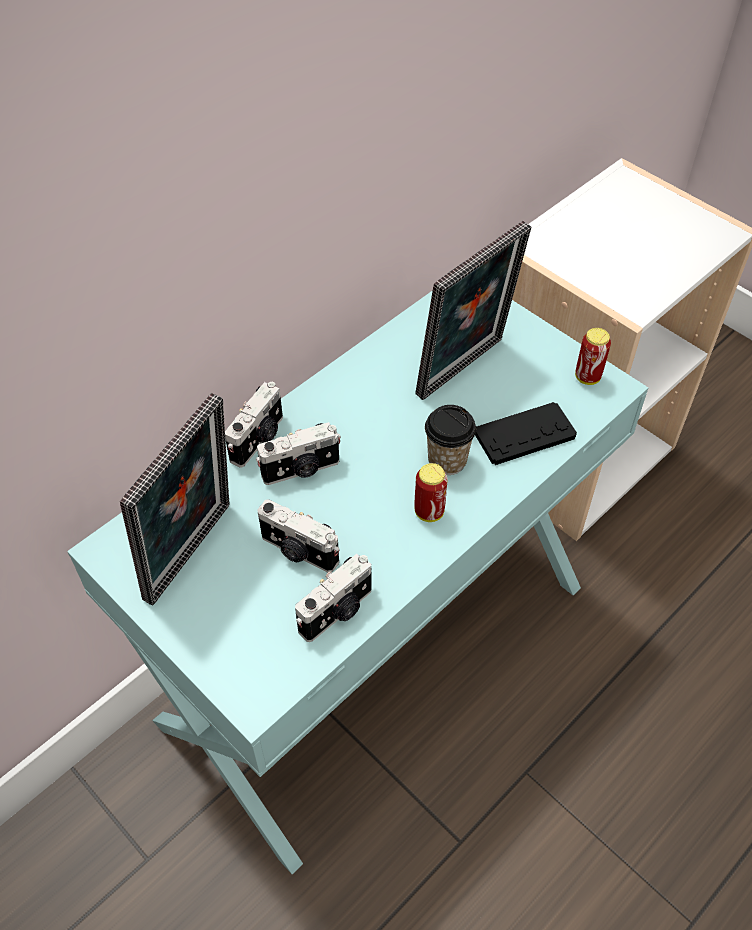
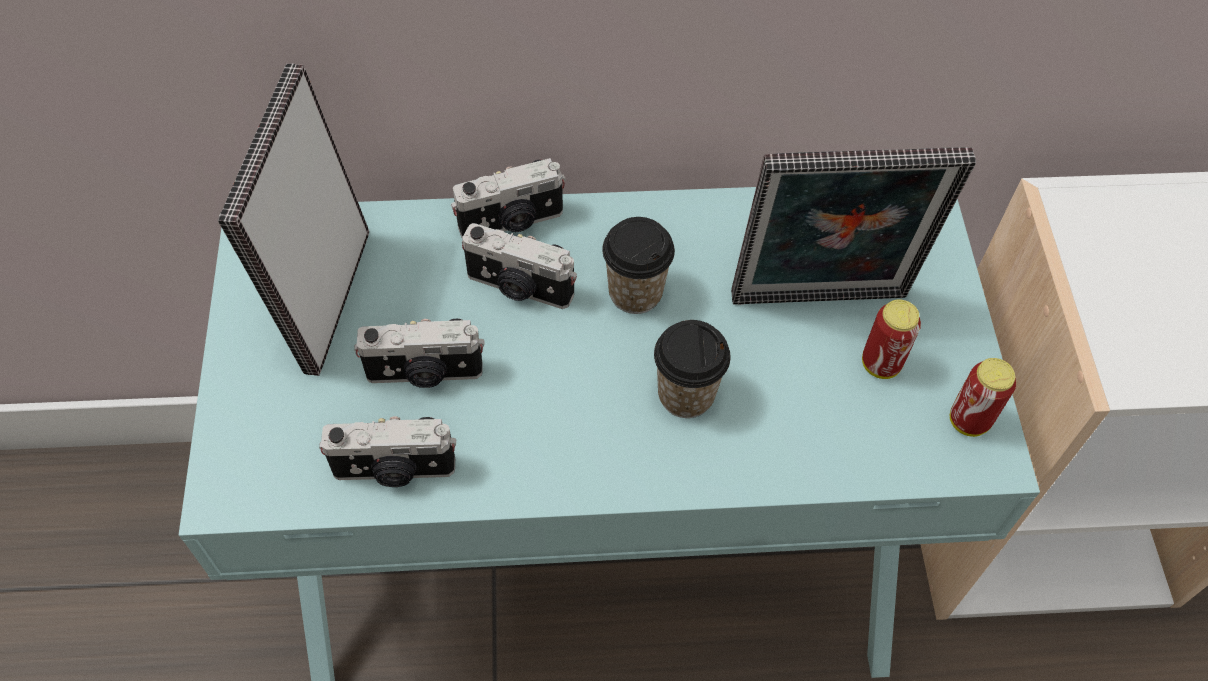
camera: 40 degrees right, 5 degrees up
(195, 555) = (326, 299): picture frame -> picture frame turned 120 degrees clockwise
(298, 551) = (424, 373): camera -> camera turned 75 degrees counterclockwise
(367, 429) = (635, 293): none -> cup
(429, 512) = (603, 437): can -> can (880, 364)
(524, 435) = (810, 433): black game controller -> none

